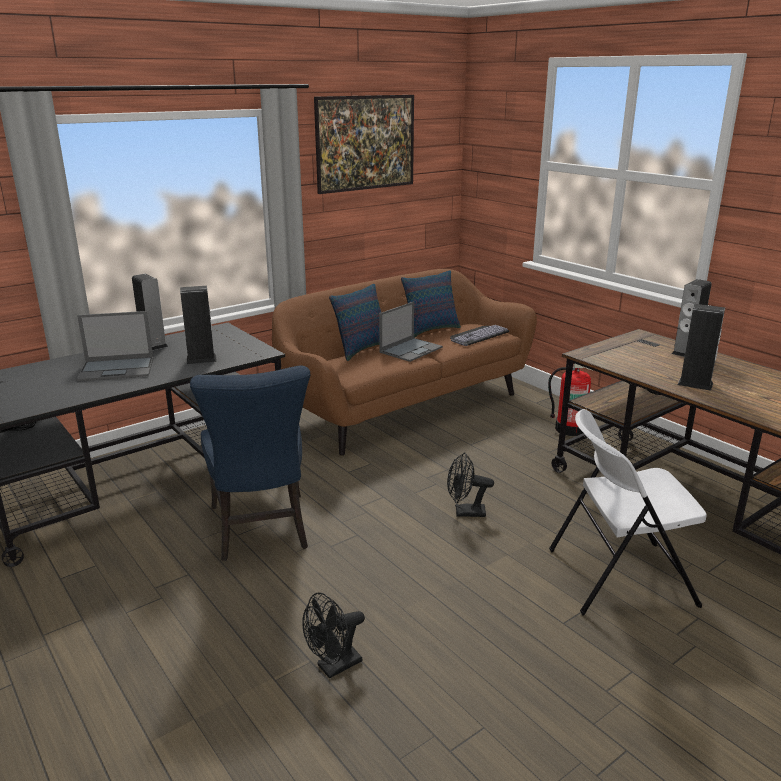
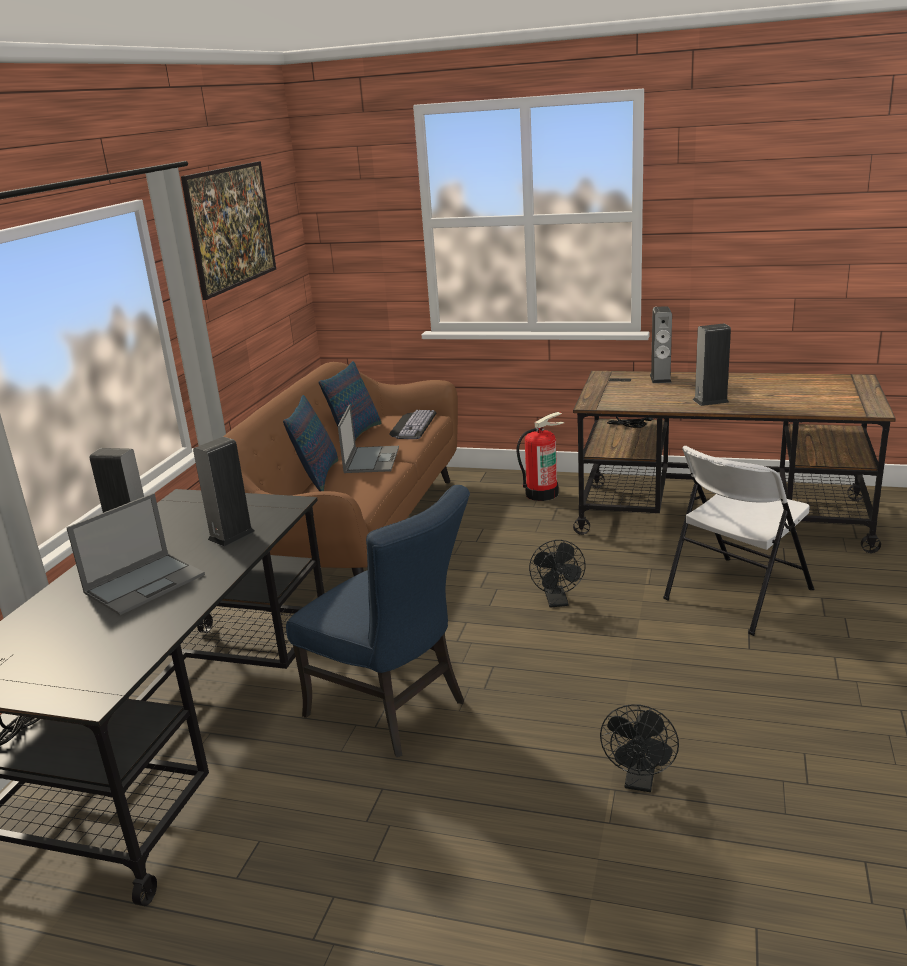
camera: 35 degrees left, 0 degrees up
(465, 512) = (557, 602): black fan -> black fan turned 60 degrees counterclockwise

